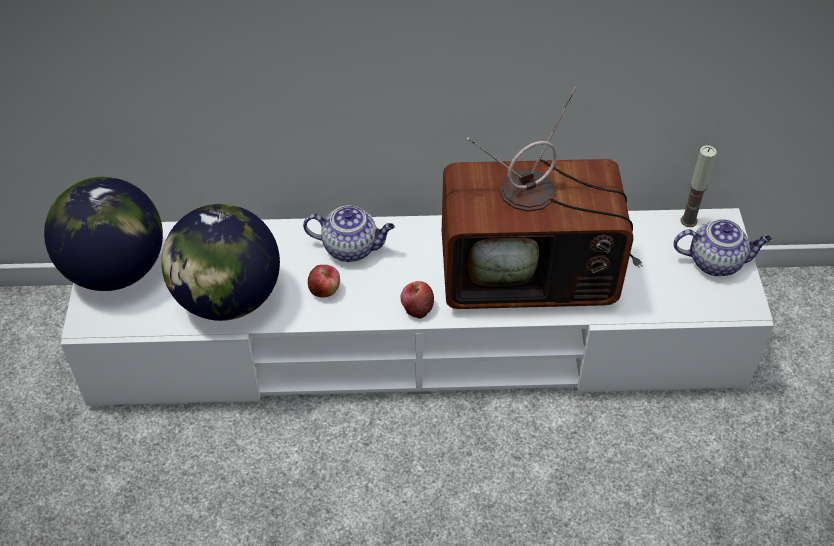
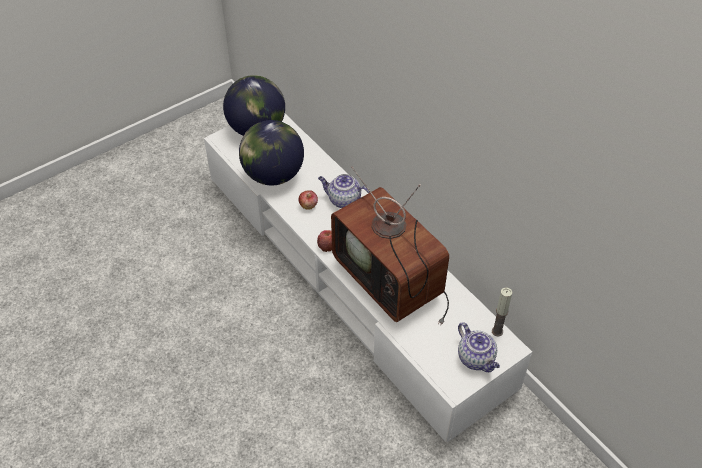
camera: 55 degrees right, 0 degrees up
(351, 248) = (343, 200): teapot -> teapot turned 135 degrees clockwise

